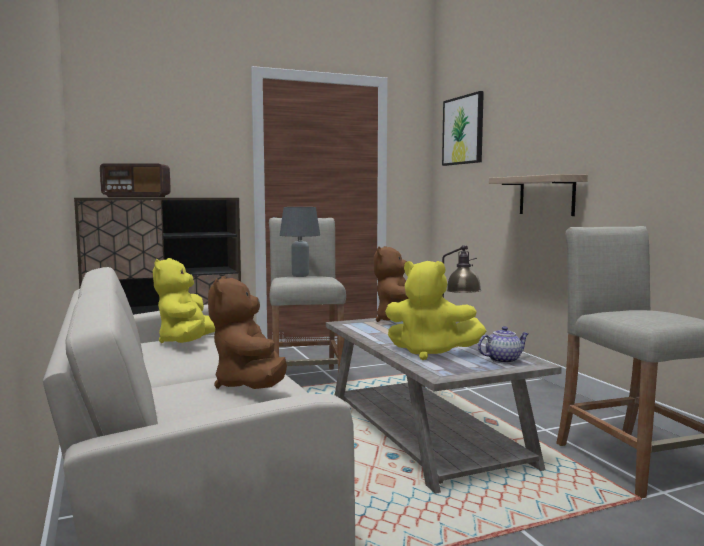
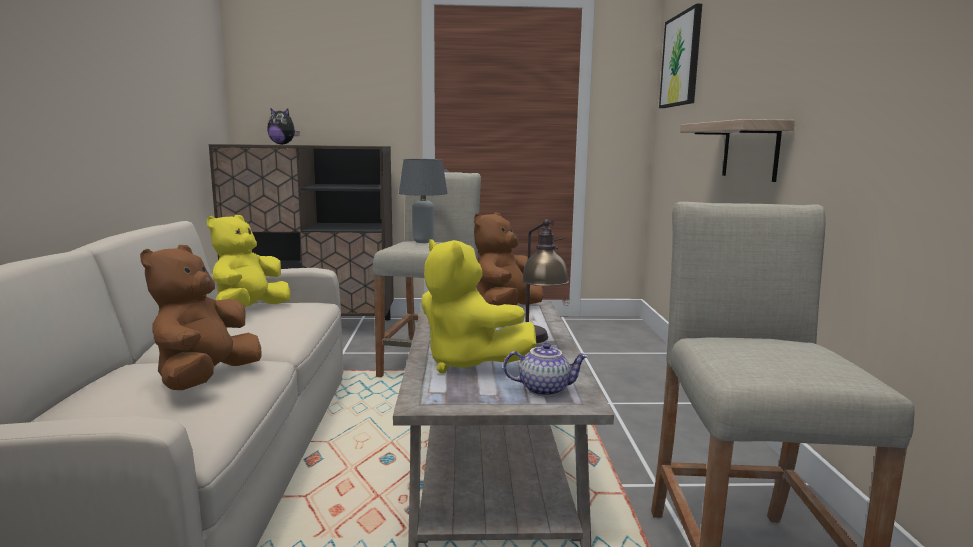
camera: 20 degrees right, 5 degrees up
(136, 197) = (283, 144): radio -> plush toy

